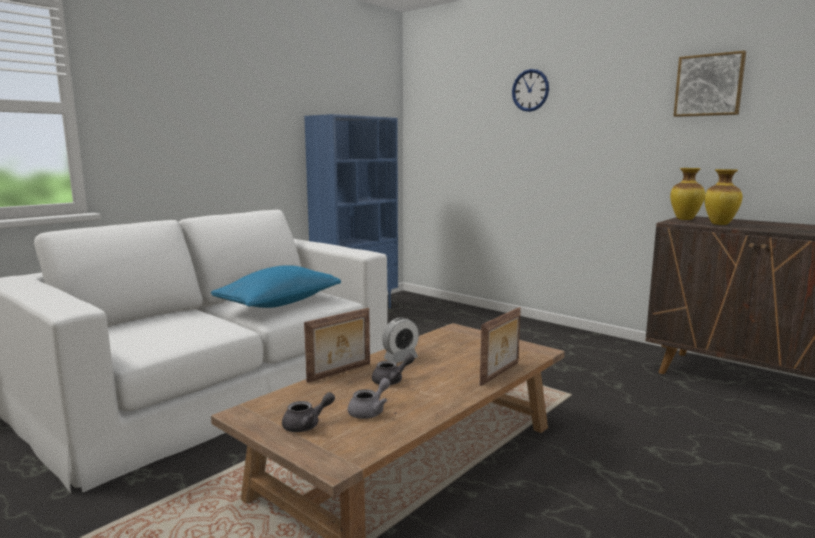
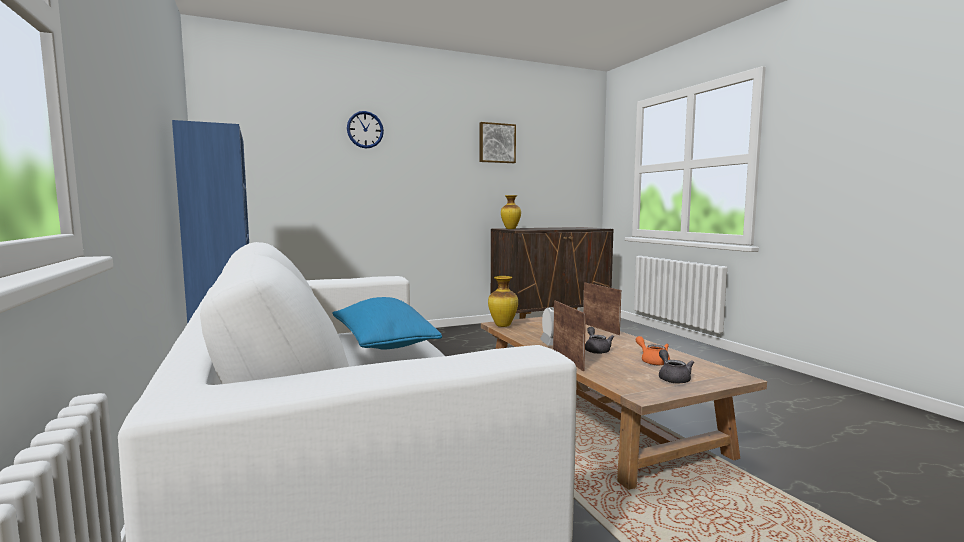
camera: 65 degrees left, 5 degrees down
(370, 411) = (652, 361): grey teapot -> orange teapot
(719, 224) = (537, 229): vase -> vase (502, 326)

